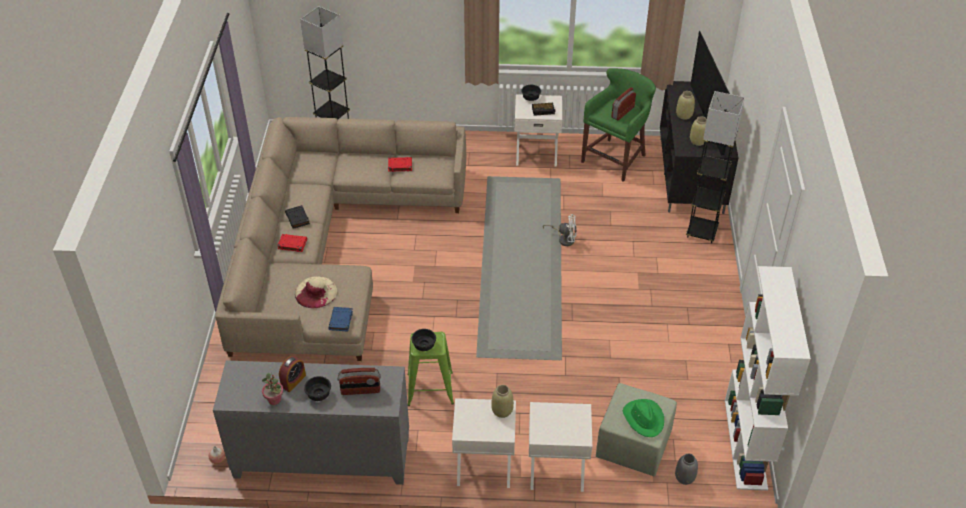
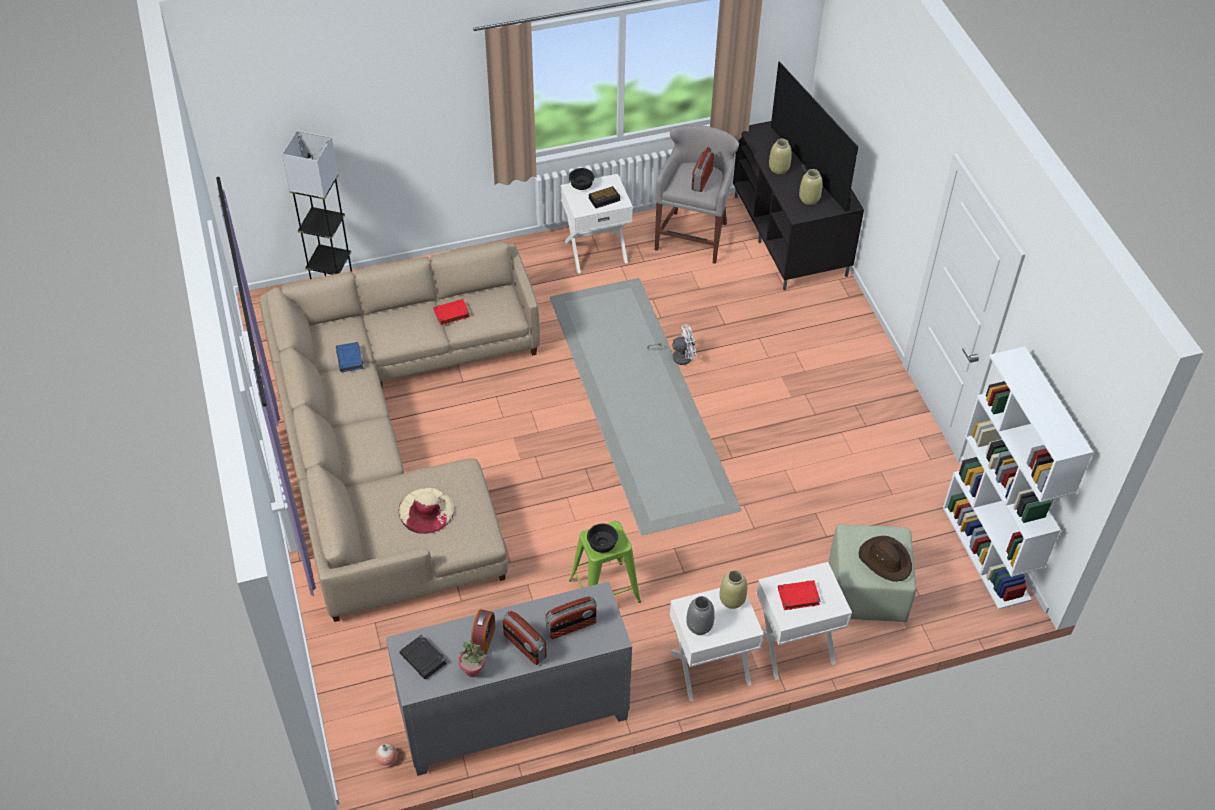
camera: 20 degrees left, 5 degrees up
(292, 244) = (364, 455): red book -> red book (798, 597)
(297, 218) = (355, 418): black book -> black book (424, 659)
(319, 394) = (524, 646): black bowl -> radio
(341, 321) = (475, 539): blue book -> blue book (350, 359)
(615, 158) = (693, 235): green stool -> grey stool
(643, 418) = (885, 560): green hat -> brown hat
(685, 477) = (938, 612): grey vase -> grey vase (699, 625)
(702, 232) = (832, 306): grey floor lamp -> none

